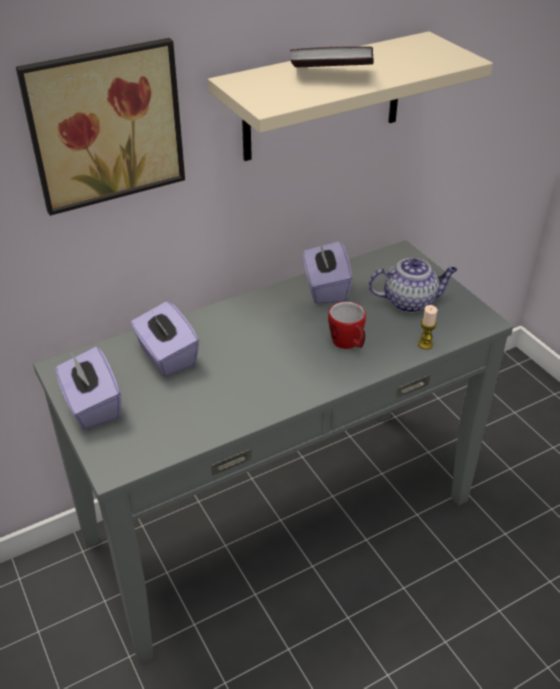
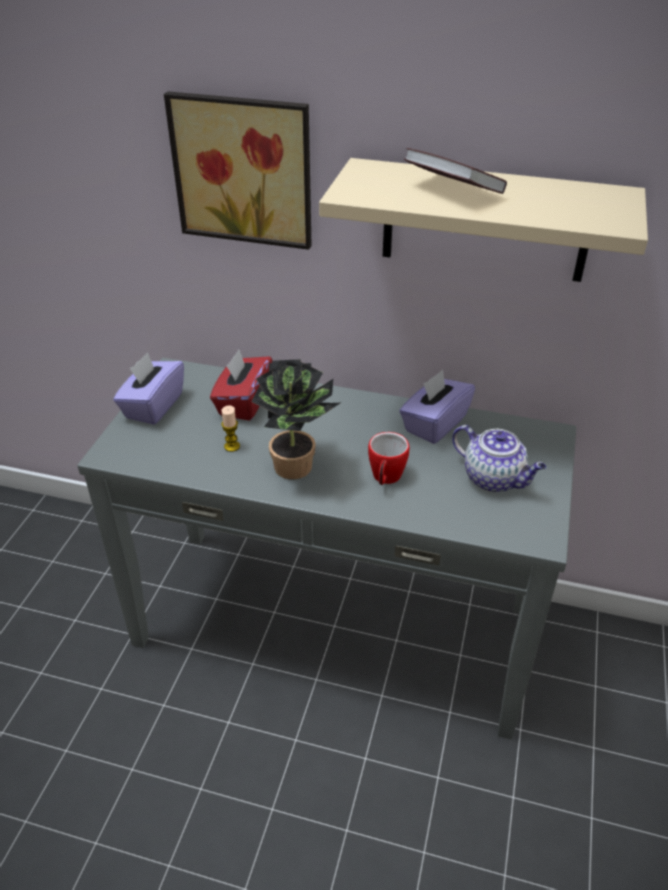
camera: 45 degrees right, 0 degrees up
(166, 356) = (243, 402): purple tissue box -> red tissue box
(282, 376) = (298, 468): none -> potted plant
(425, 344) = (451, 522): candle -> candle (232, 446)

